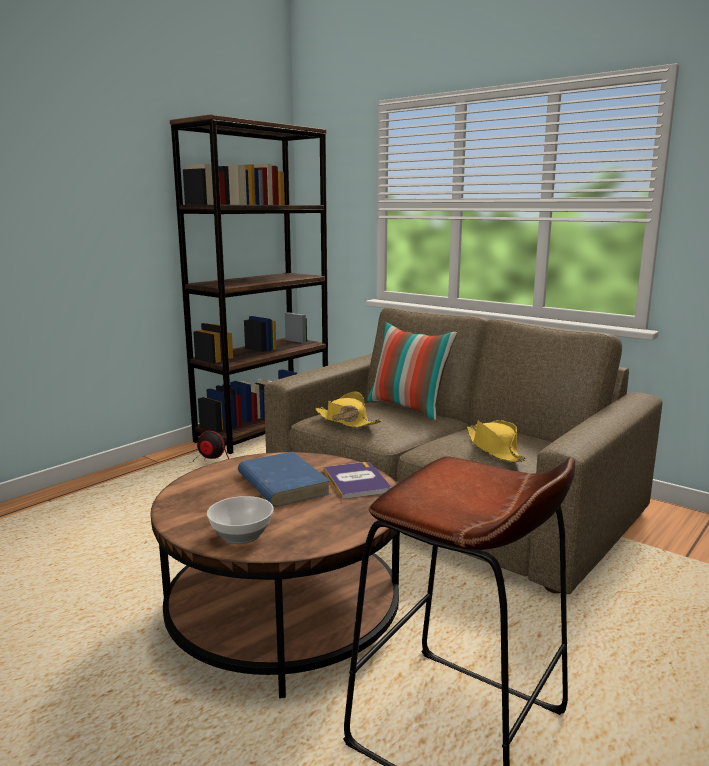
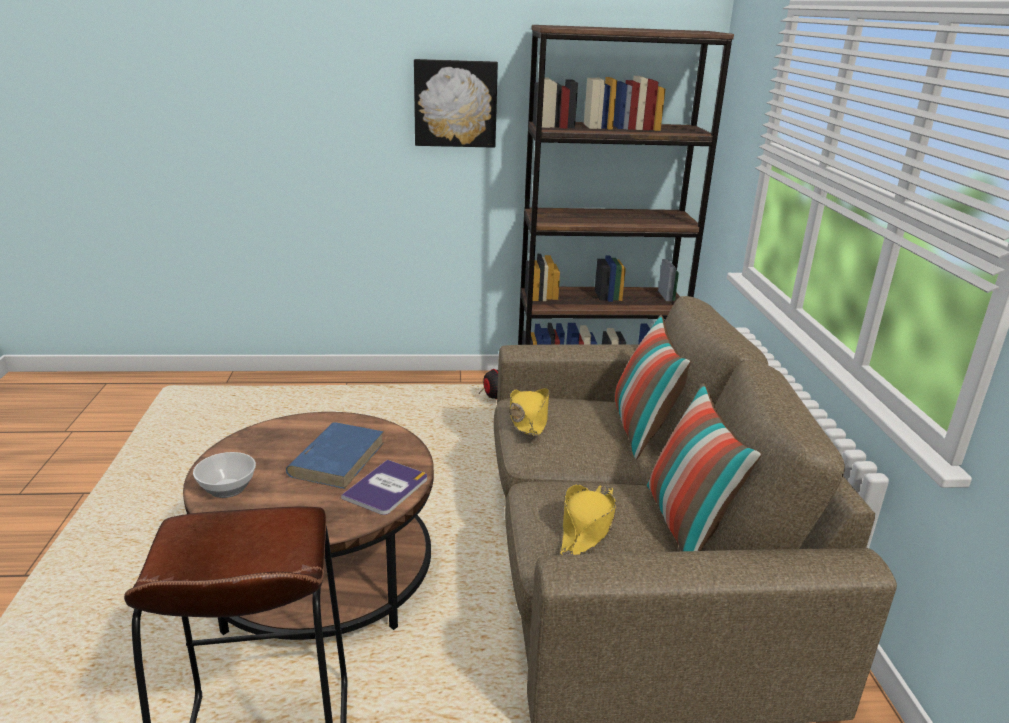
camera: 45 degrees right, 10 degrees up
(113, 190) = (455, 103): none -> picture
(520, 434) = (687, 525): none -> pillow

